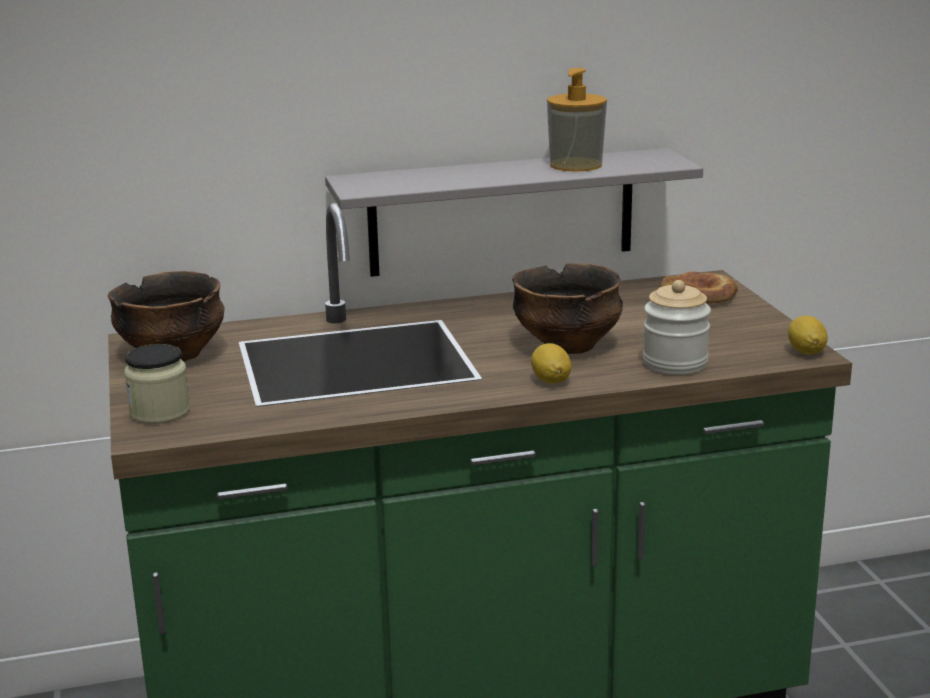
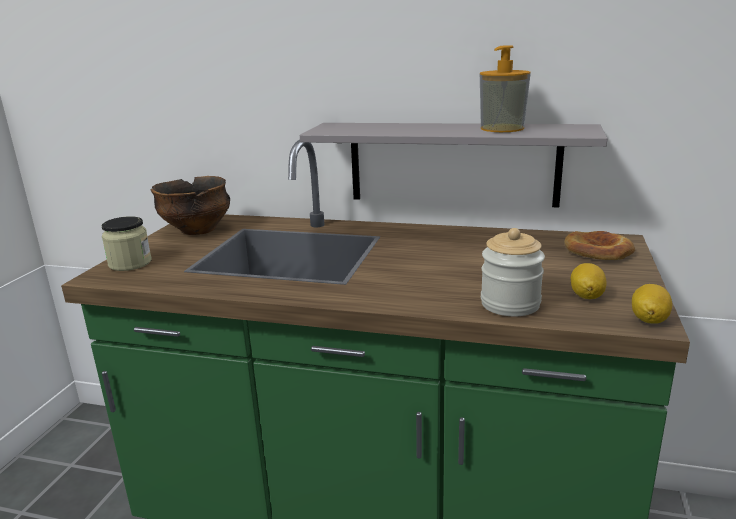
camera: 30 degrees right, 0 degrees up
(551, 381) = (391, 296): lemon -> lemon (586, 296)
(567, 345) = (442, 271): bowl -> none

